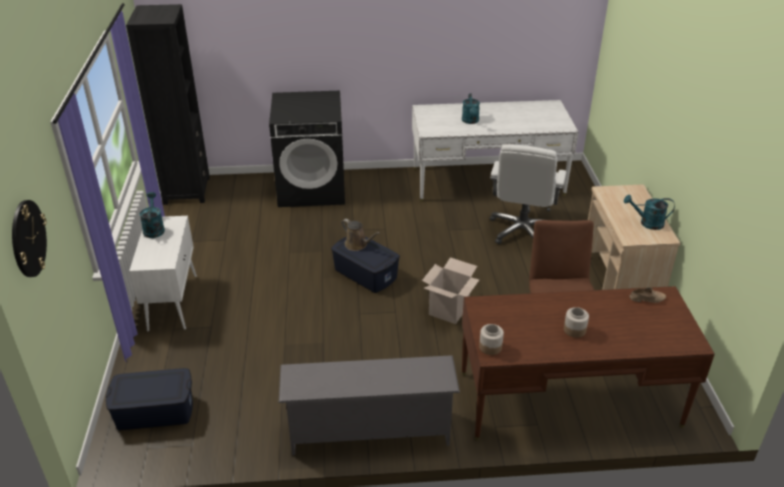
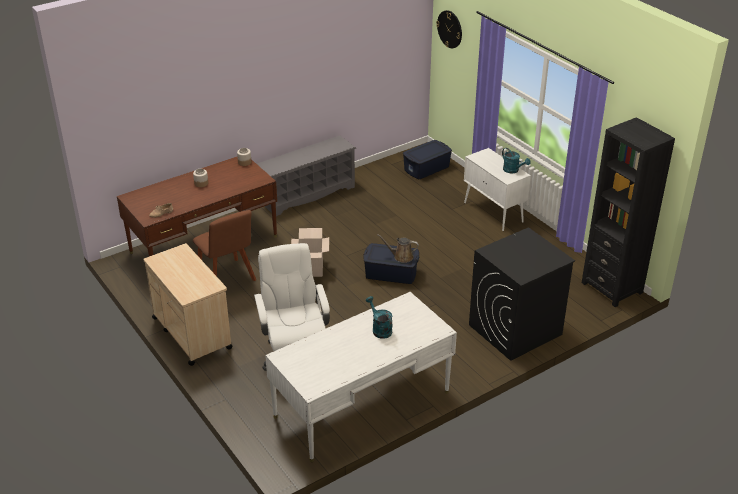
camera: 150 degrees right, 0 degrees up
(647, 223) = (171, 267): turquoise watering can -> none

